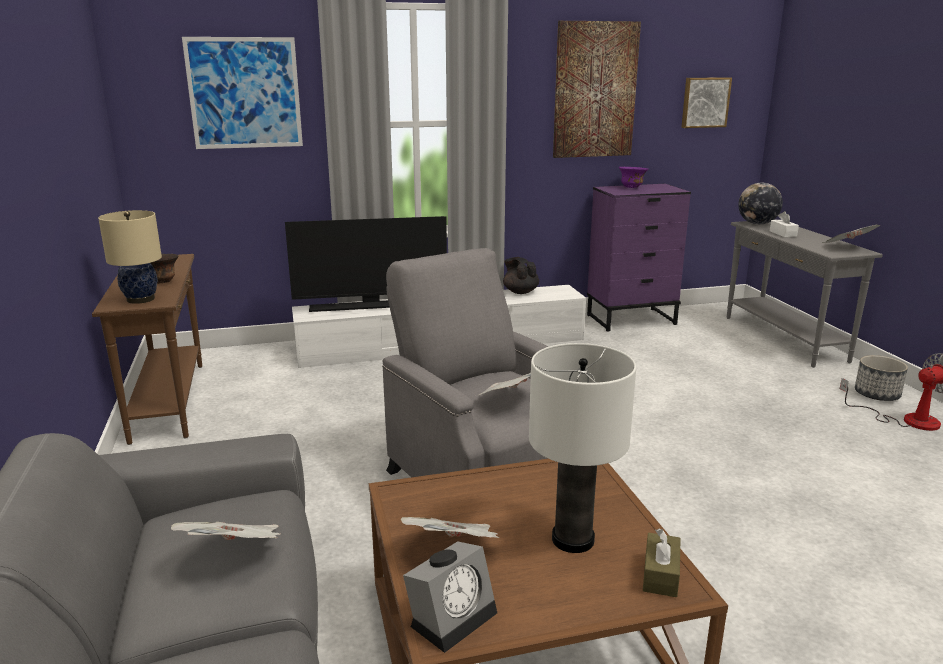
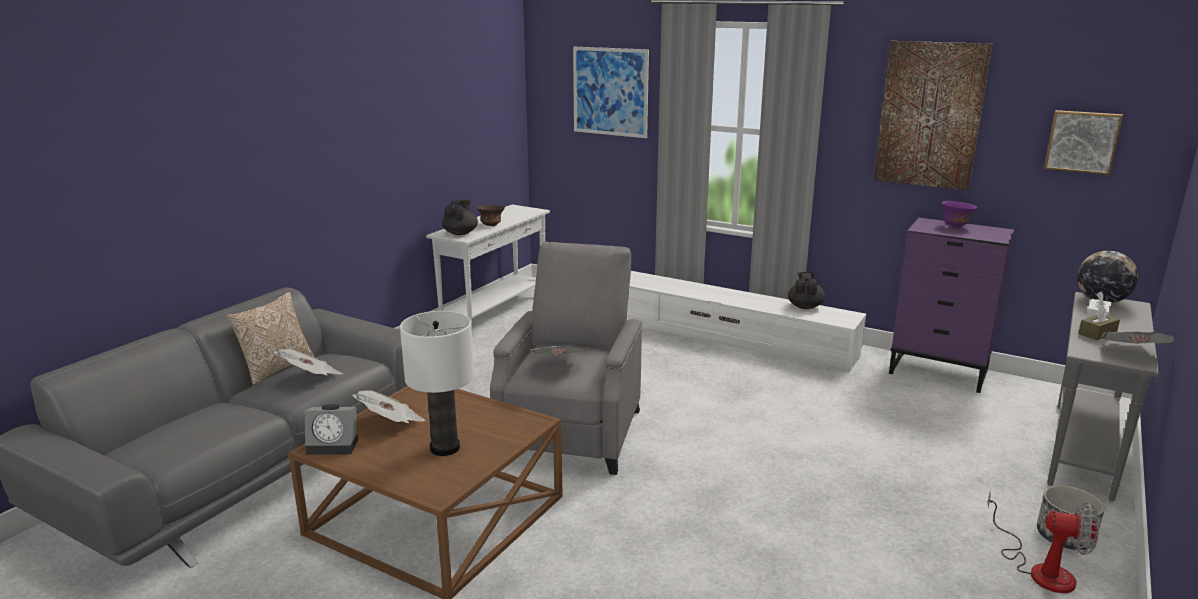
camera: 45 degrees right, 0 degrees up
(122, 575) = (276, 368): none -> pillow
(141, 299) = (461, 233): beige table lamp -> black teapot
(167, 401) = (495, 311): brown console table -> white console table
(372, 306) = (667, 283): television -> none
(660, 574) = (444, 483): brown tissue box -> brown tissue box (1097, 333)

